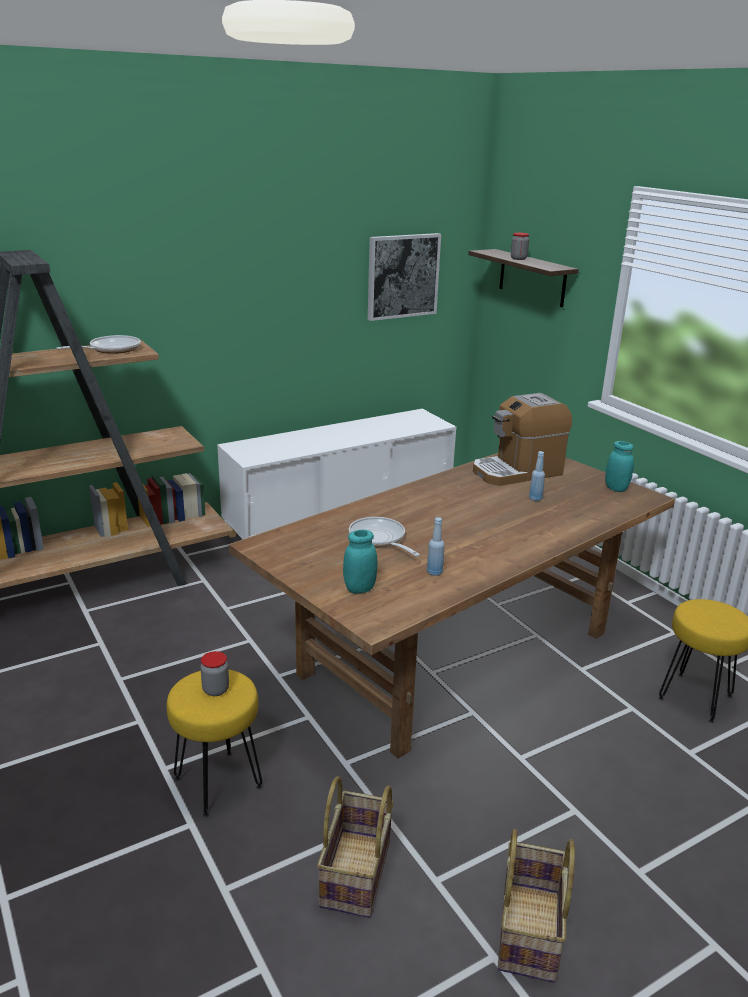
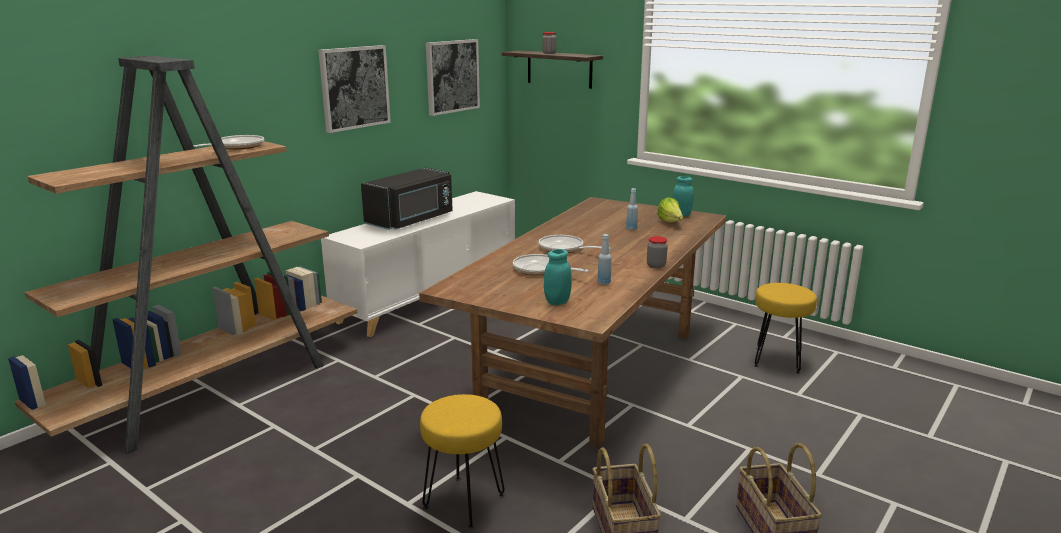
camera: 20 degrees left, 5 degrees down
(215, 690) = (462, 409): jar -> jar (656, 265)
(272, 286) = (354, 87): none -> picture
(323, 438) = (412, 220): none -> black microwave
(431, 514) = (564, 249): none -> frying pan
(517, 471) = (602, 214): coffee machine -> none
(592, 498) = (671, 223): none -> lettuce

